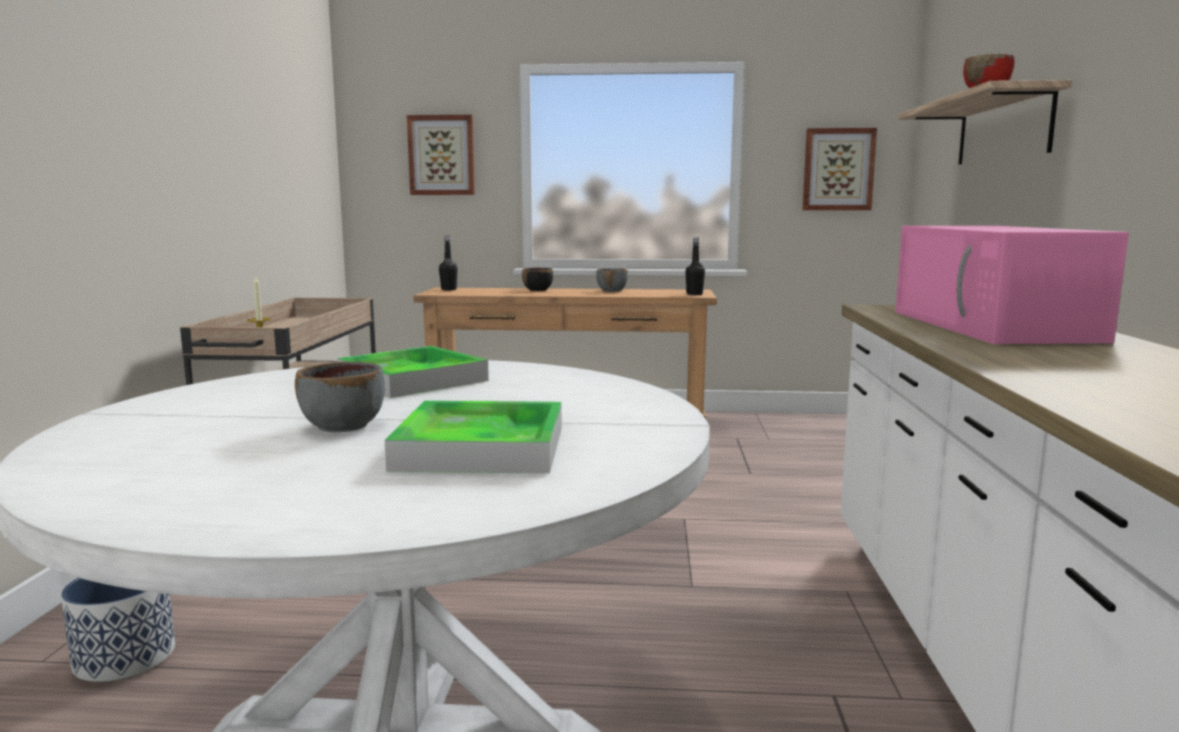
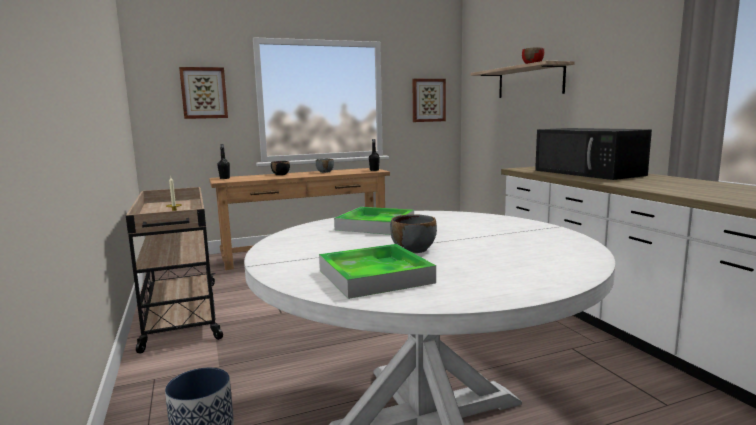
camera: 25 degrees left, 0 degrees up
(481, 448) = (505, 248): tray -> tray (375, 276)
(993, 326) = (589, 173): pink microwave -> black microwave

